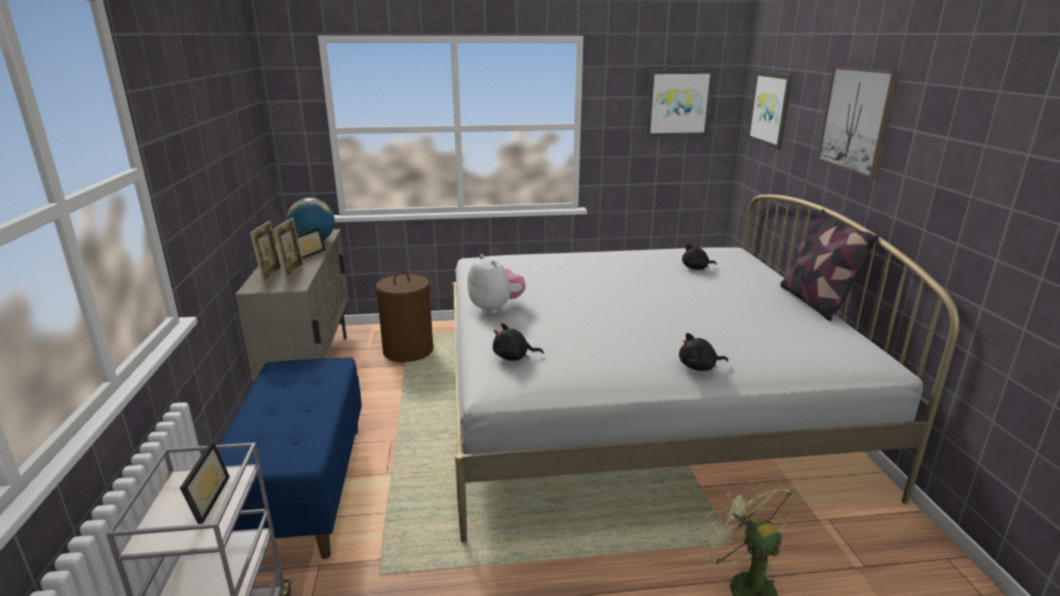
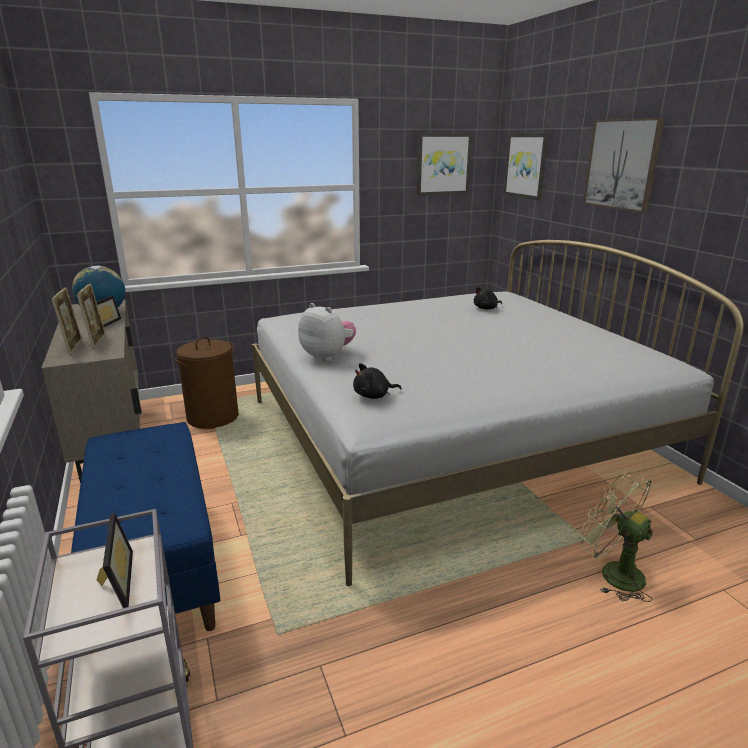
camera: 15 degrees left, 0 degrees up
(699, 367) = (543, 385): black plush toy -> none
(814, 302) = (598, 326): pillow -> none

